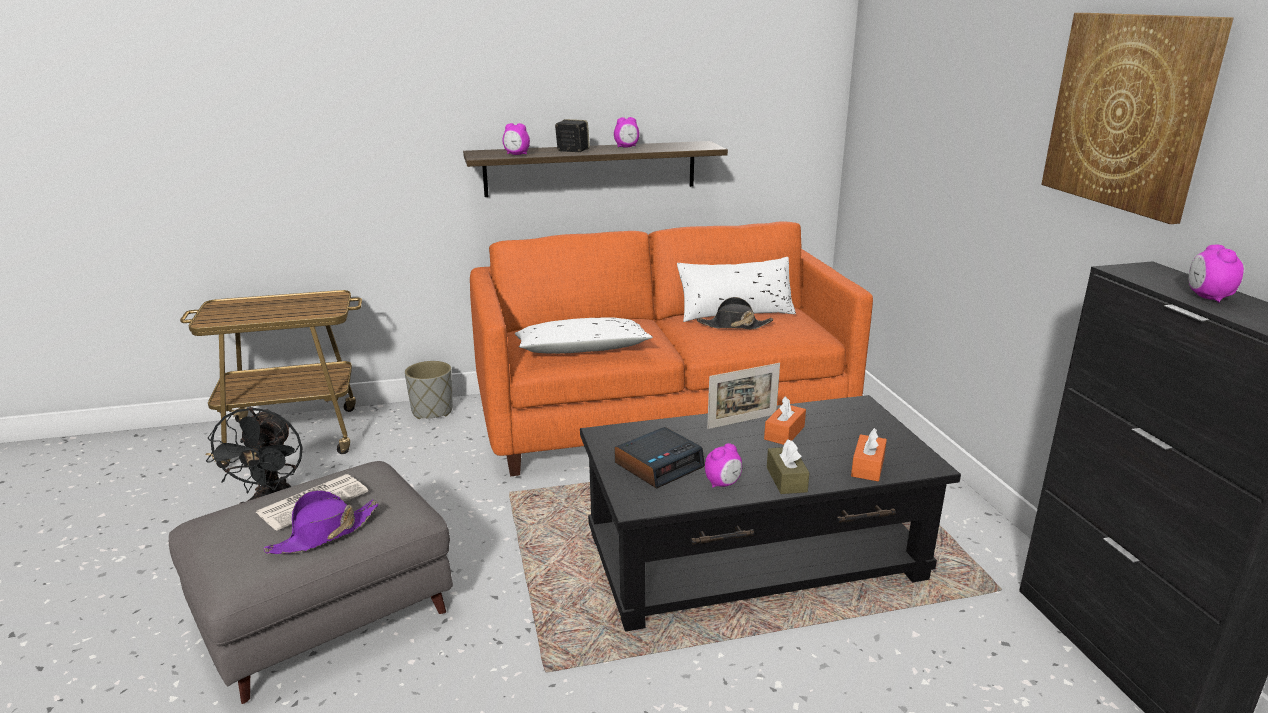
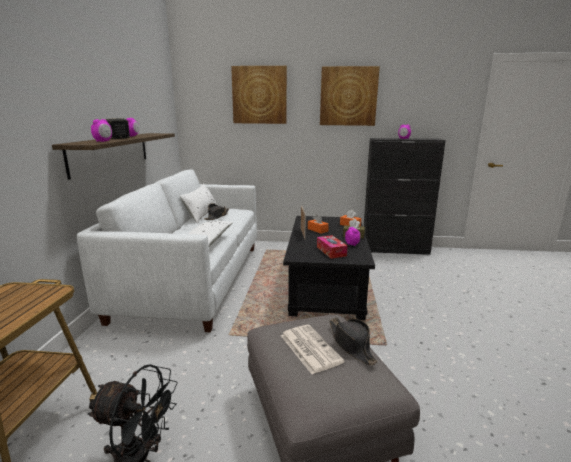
camera: 70 degrees left, 5 degrees down
(324, 534) = (351, 344): purple hat -> black hat
(432, 411) = (83, 353): grey planter -> none
(659, 465) = (331, 251): alarm clock -> tissue box
(662, 415) = (194, 279): orange sofa -> white sofa
(957, 81) = (259, 95): none -> picture

